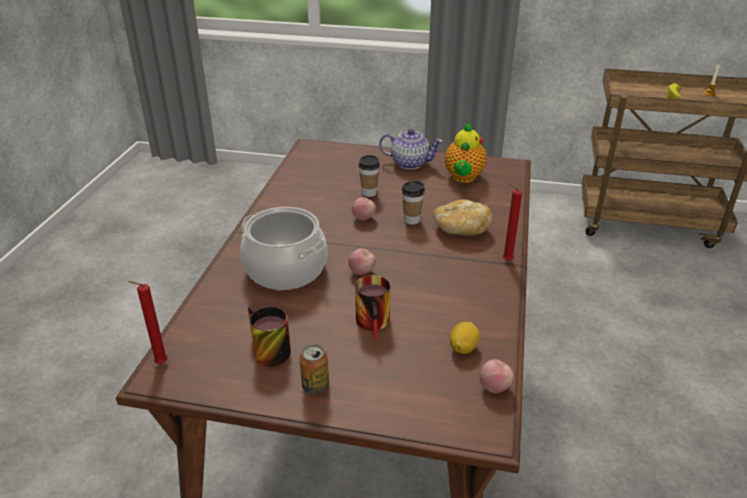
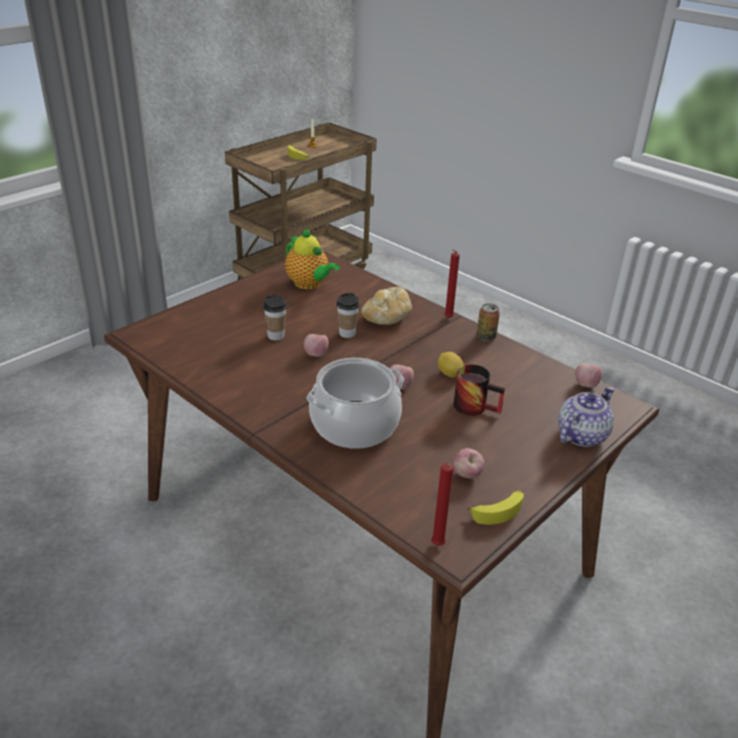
camera: 60 degrees left, 0 degrees up
(228, 385) = (498, 510): none -> banana
(265, 350) = (467, 475): mug -> apple
(315, 386) = (532, 464): can -> can (486, 337)
(409, 163) = (249, 296): teapot -> teapot (581, 435)
(463, 347) = (535, 380): lemon -> lemon (449, 374)

